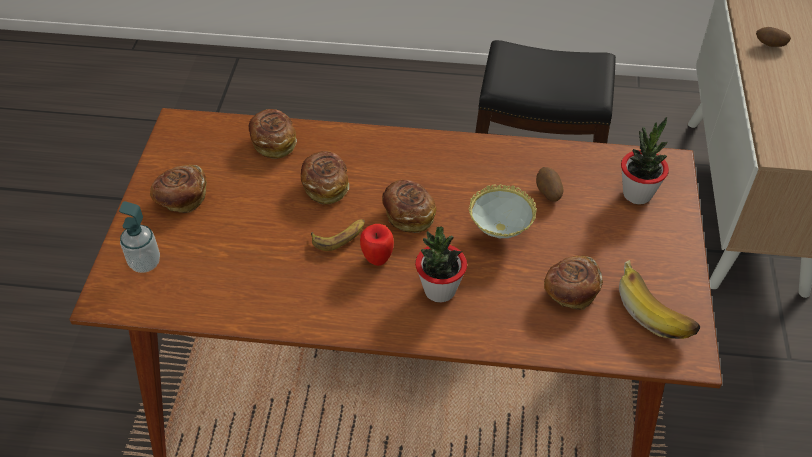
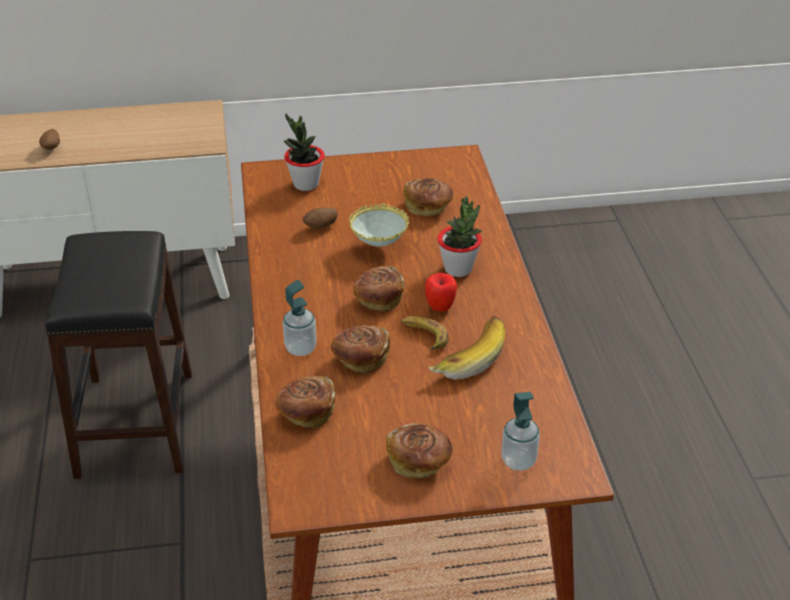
camera: 105 degrees left, 10 degrees down
(357, 150) = (300, 348): none -> soap dispenser
(656, 309) = (426, 170): banana -> banana (466, 358)

